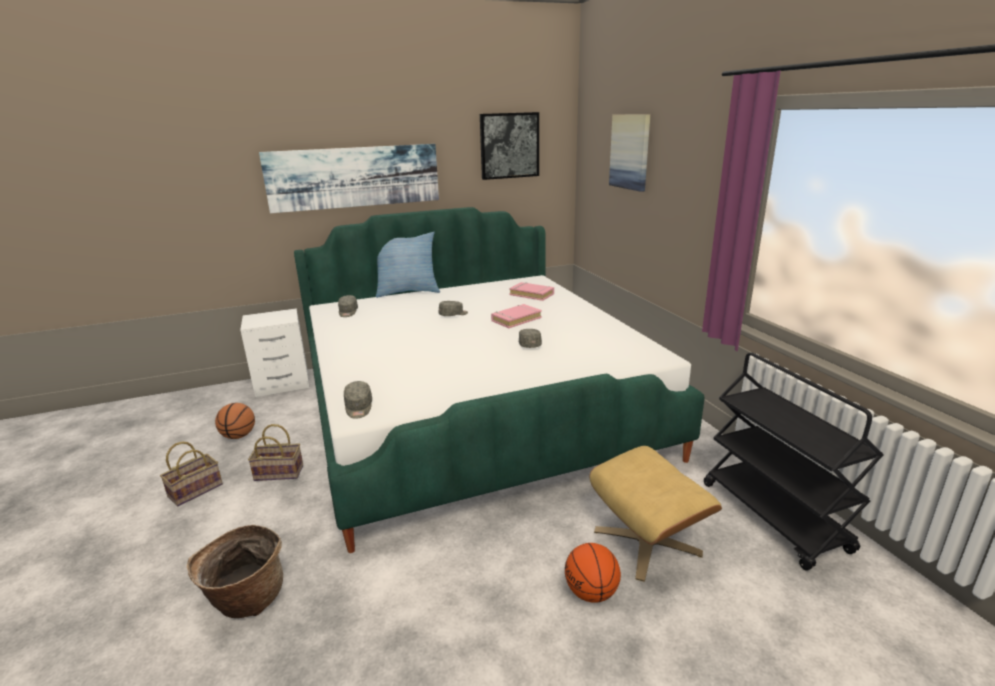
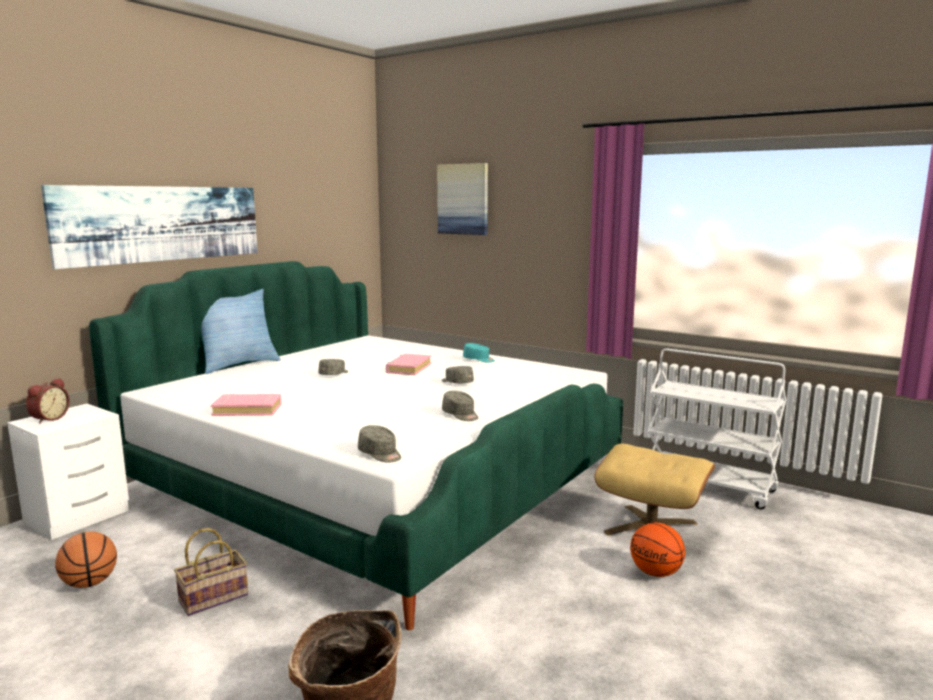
camera: 35 degrees left, 10 degrees down
(196, 489) = (107, 653): basket -> none
(262, 317) = (48, 418): none -> alarm clock
(348, 312) = (194, 390): grey cap -> grey cap (460, 415)
(509, 145) = (322, 194): picture -> none
(532, 294) = (387, 349): pink book -> pink book (247, 410)
(589, 320) = (479, 360): none -> turquoise cap
(774, 517) = (709, 486): black cart -> white cart

